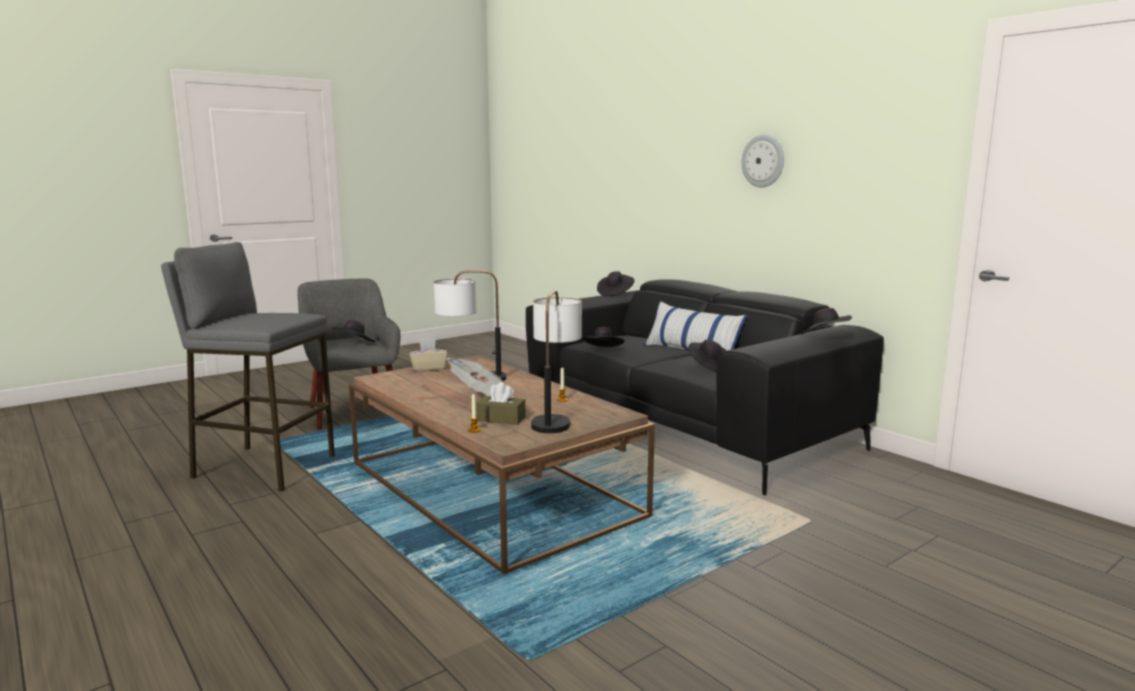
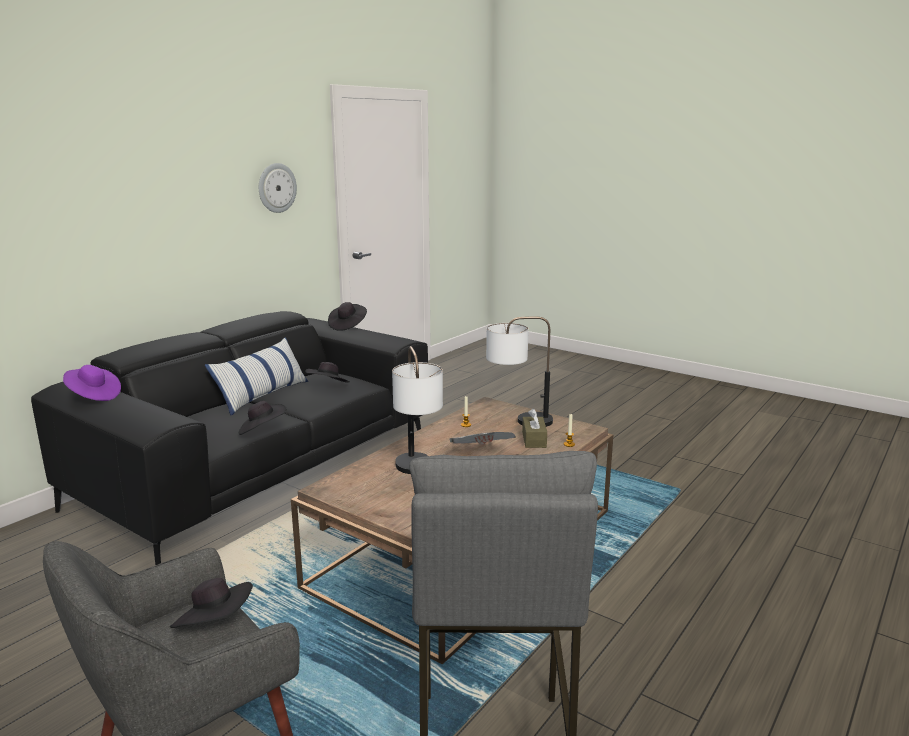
camera: 105 degrees left, 5 degrees up
(428, 368) = (379, 507): beige tissue box -> none
(615, 294) = (93, 396): black hat -> purple hat
(763, 161) = (183, 192): wall clock -> wall clock (276, 188)

